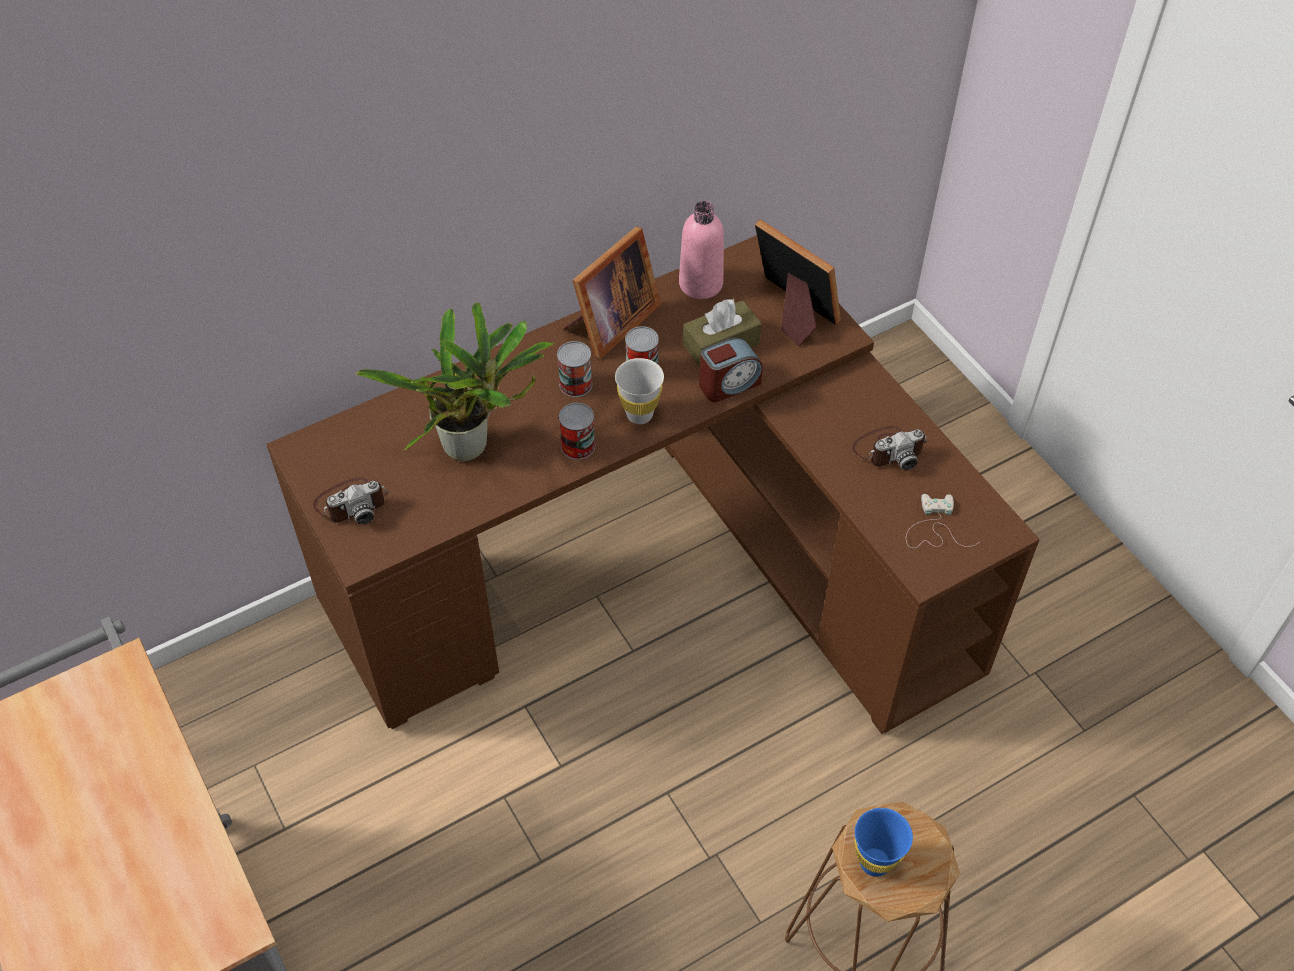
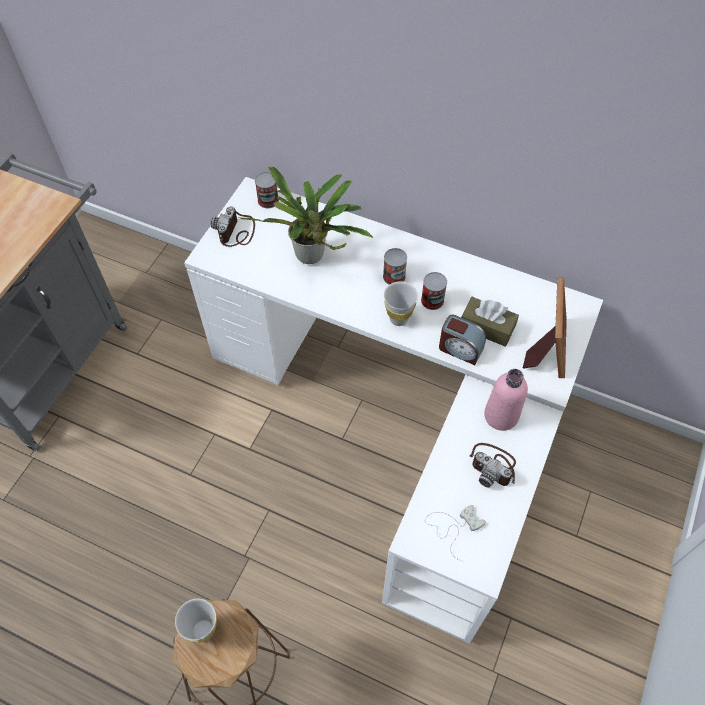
camera: 55 degrees right, 5 degrees up
(352, 503) = (236, 232): camera -> camera turned 75 degrees clockwise
(578, 446) = (352, 303): can -> can (268, 200)
(609, 324) = (451, 266): picture frame -> none
(660, 571) = (402, 420): brown desk -> white desk
(700, 284) = (523, 290): pink bottle -> pink bottle (501, 415)
(874, 862) = (203, 630): blue cup -> white cup

